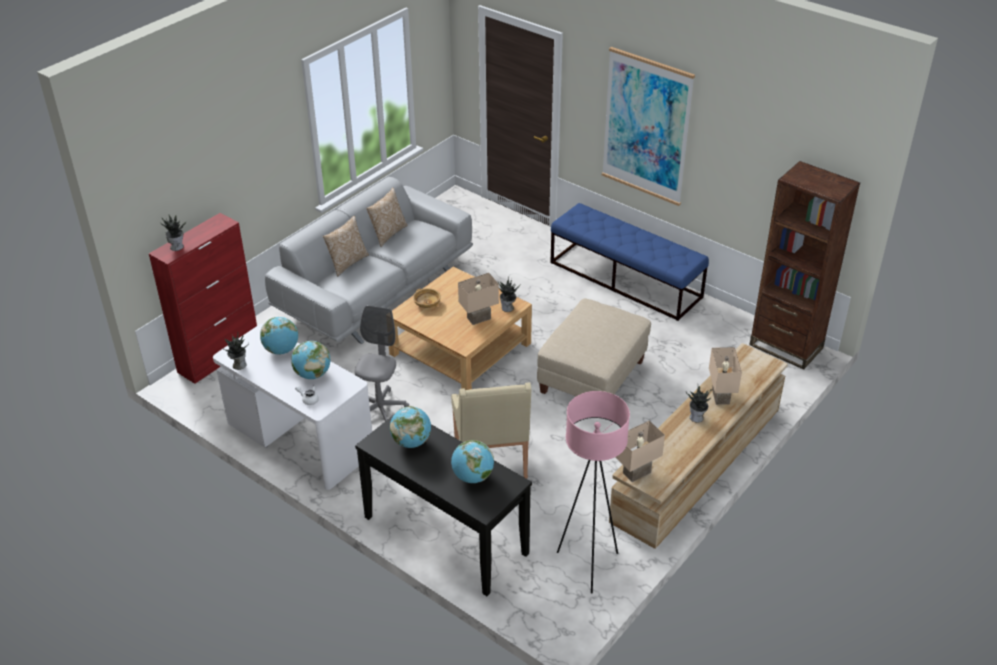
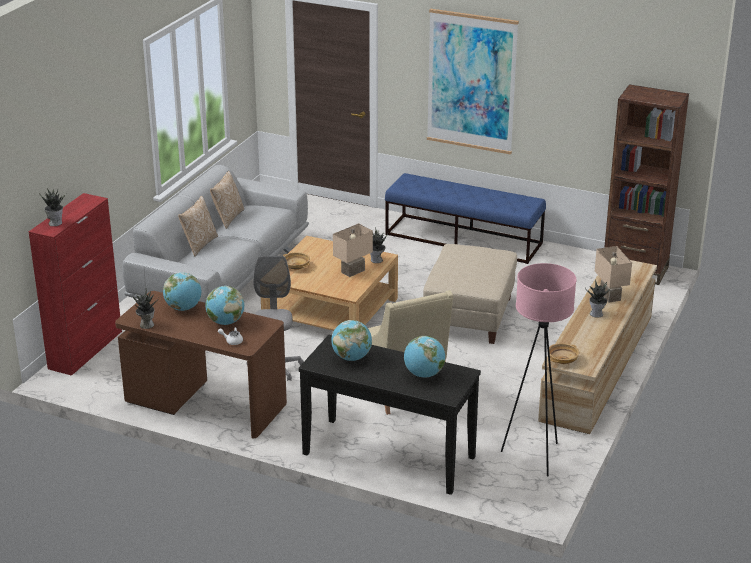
camera: 15 degrees left, 10 degrees down
(299, 439) = (204, 404): white desk -> brown desk
(636, 472) = (562, 360): beige table lamp -> beige bowl

